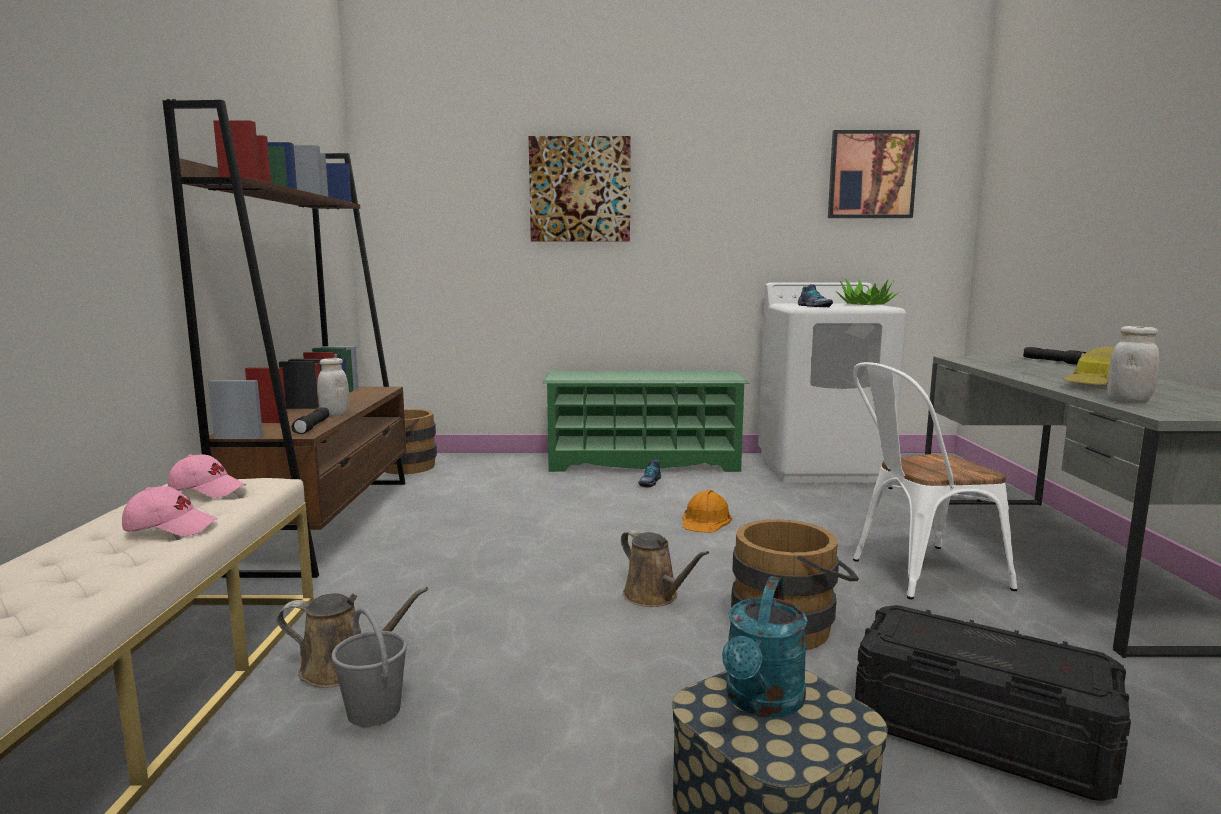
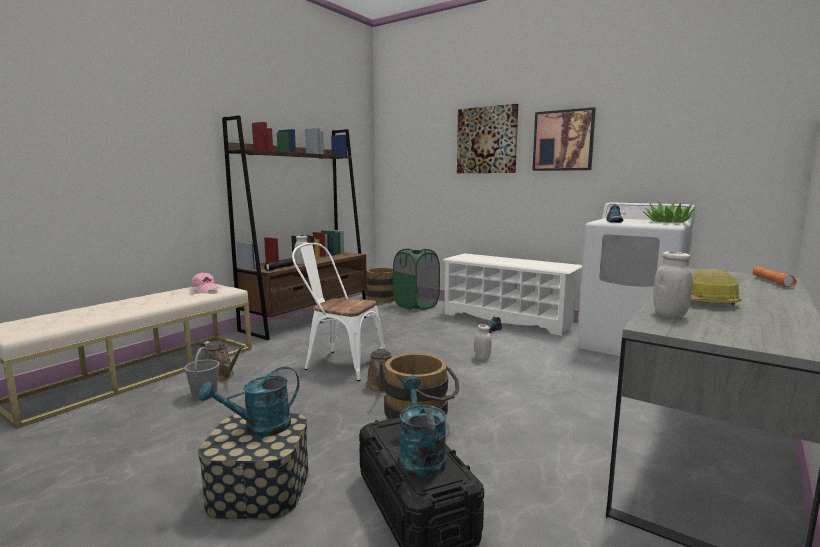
camera: 35 degrees right, 0 degrees up
(171, 527) = (167, 299): pink cap -> none
(483, 466) = (416, 305): none -> green laundry basket
(643, 462) = (507, 319): green shoe rack -> white shoe rack
(706, 520) = (482, 358): orange hard hat -> white jar
(871, 175) = (703, 117): picture -> picture (563, 140)
(917, 573) = (559, 422): white chair -> white chair (339, 363)
(1009, 652) = (419, 456): none -> turquoise watering can
(1054, 362) = (772, 282): black flashlight -> orange flashlight

